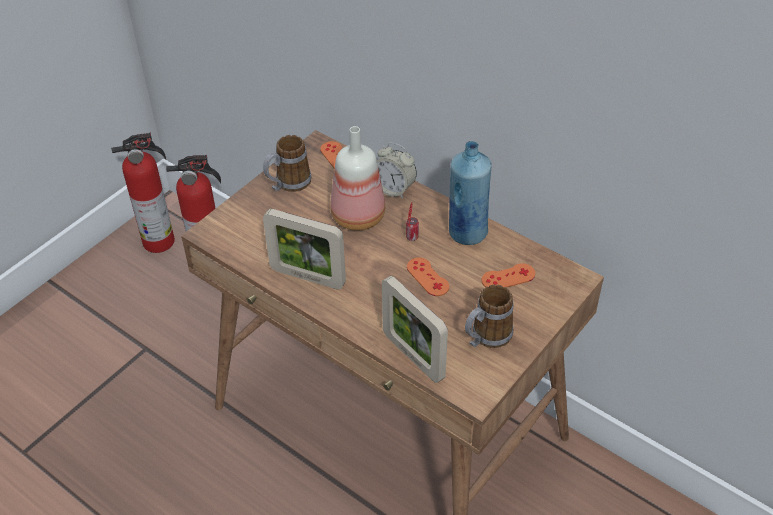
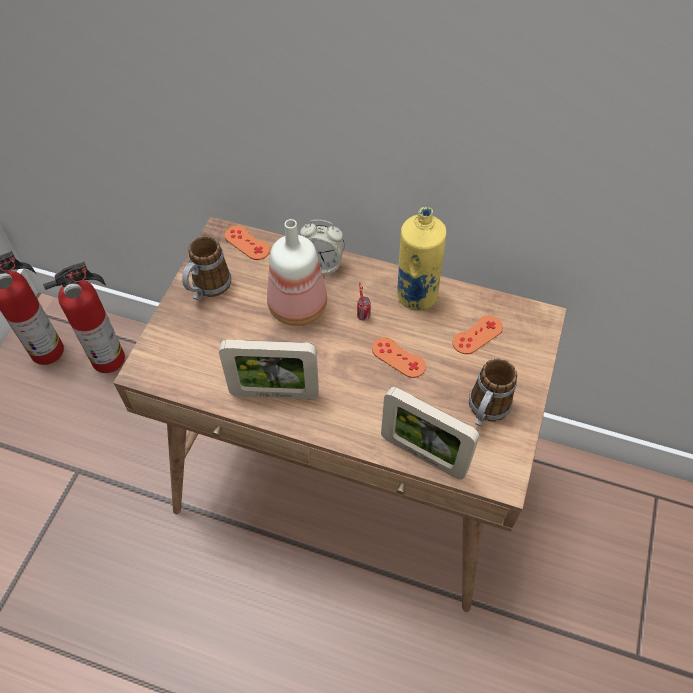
camera: 20 degrees left, 10 degrees up
(467, 233) = (416, 296): blue bottle -> yellow bottle

